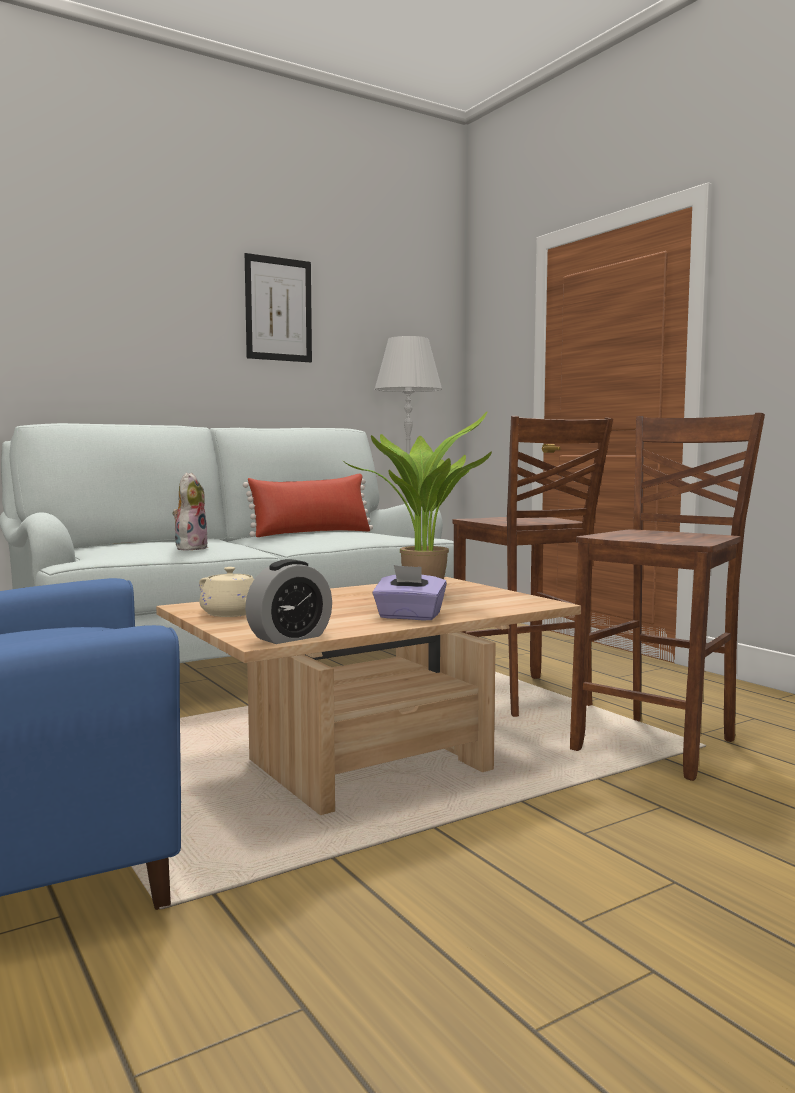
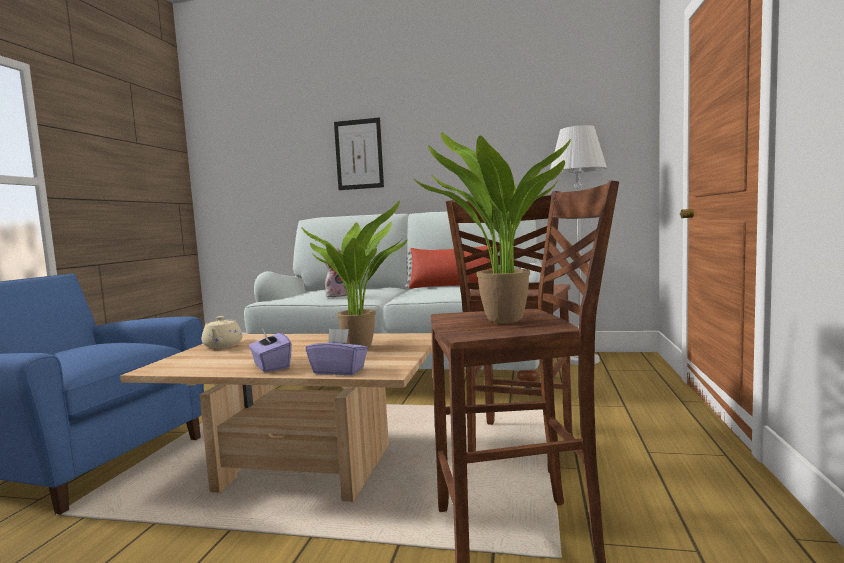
camera: 45 degrees right, 0 degrees up
(278, 309) = (479, 124): picture -> picture (359, 154)
(290, 637) = (168, 369): alarm clock -> none
(499, 609) = (339, 371): none -> purple tissue box
(663, 535) = (499, 321): none -> potted plant

